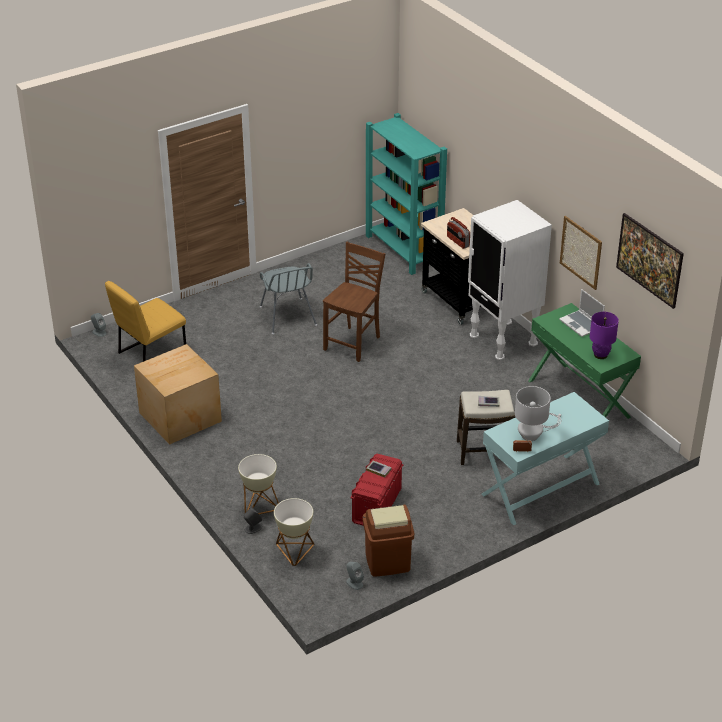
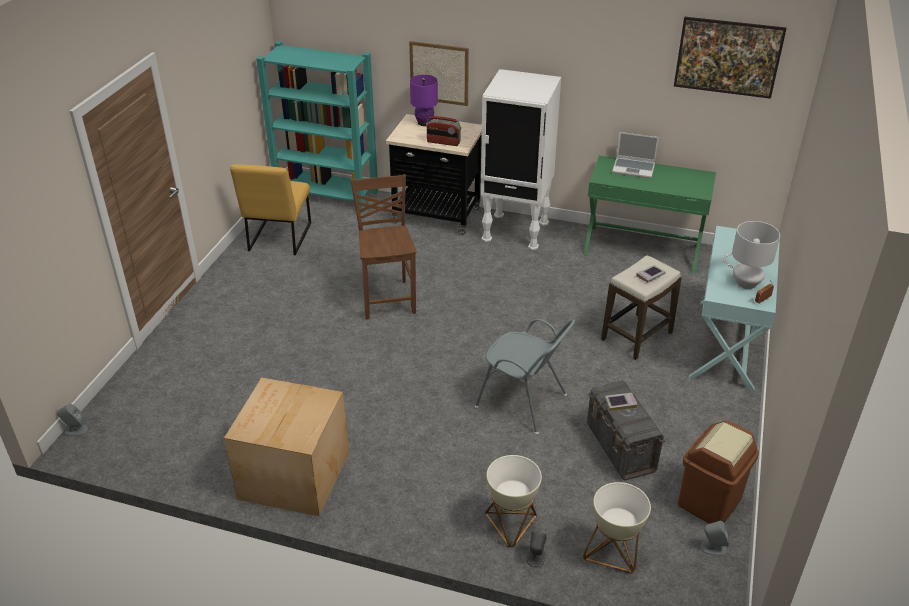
camera: 40 degrees left, 0 degrees up
(150, 353) = (171, 420): yellow chair -> yellow chair (279, 238)
(288, 317) = (289, 305): grey chair -> grey chair (524, 402)
(376, 506) = (620, 448): red storage box -> grey storage box
(581, 251) = (610, 91): picture -> picture (439, 72)
(600, 355) = (687, 185): purple table lamp -> purple table lamp (424, 122)

